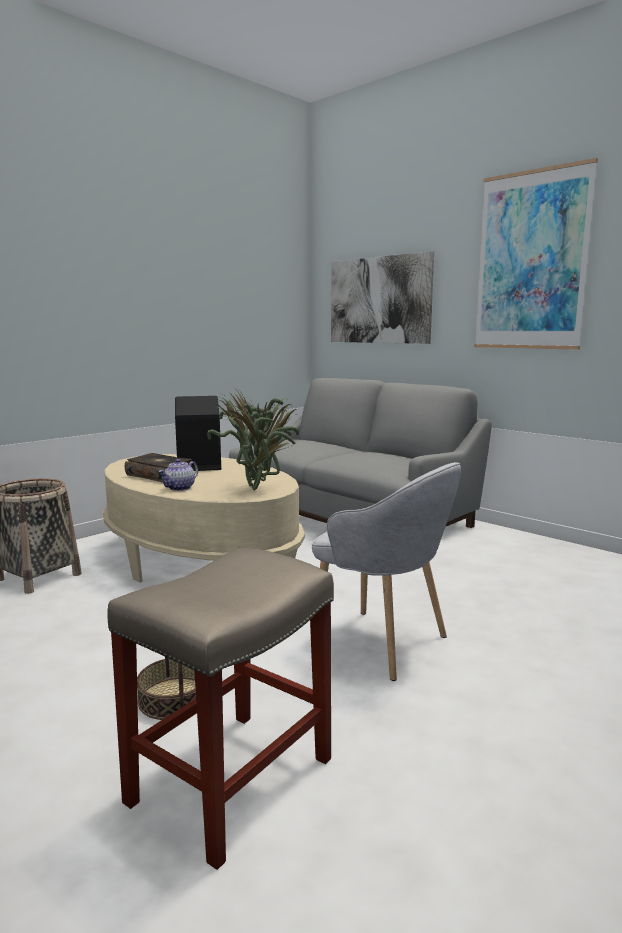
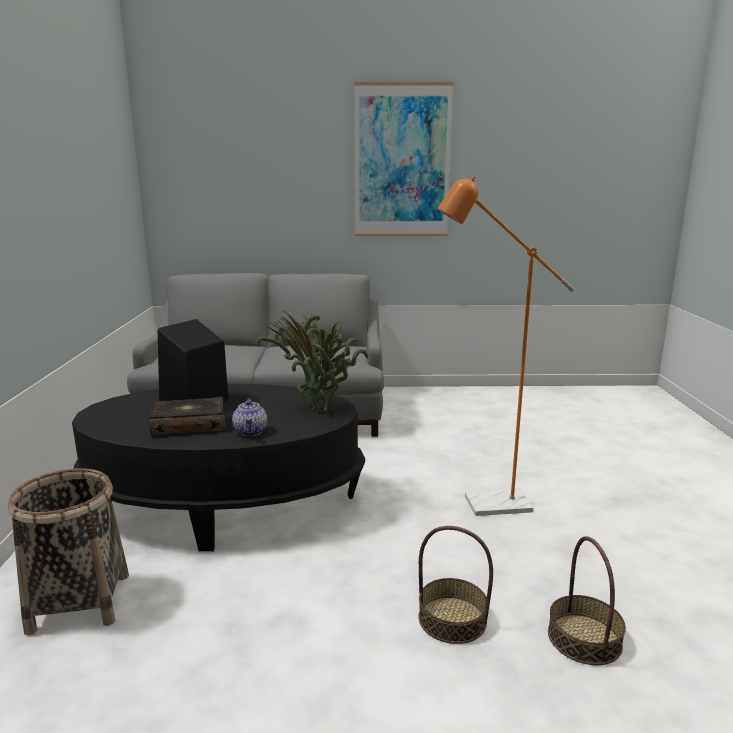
camera: 45 degrees left, 5 degrees up
(200, 560) = (225, 504): beige coffee table -> black coffee table
(233, 778) = (584, 638): beige stool -> basket
(379, 300) = (240, 190): picture -> none
(383, 643) = (486, 505): grey armchair -> orange floor lamp

